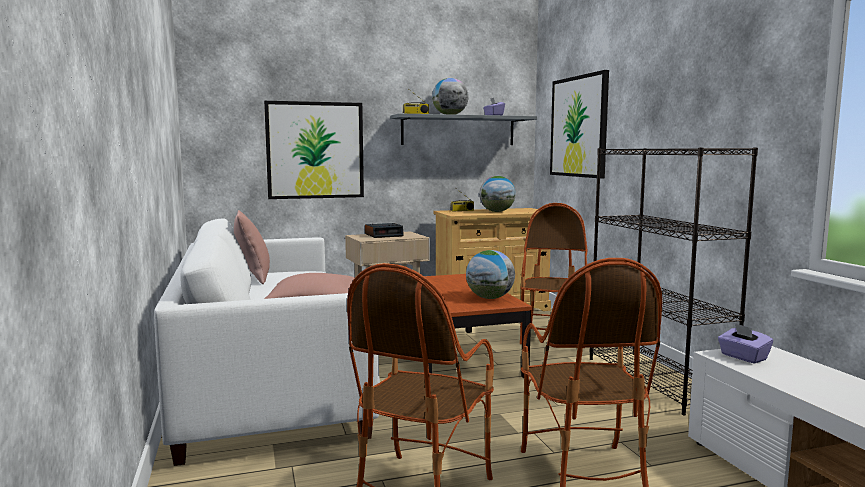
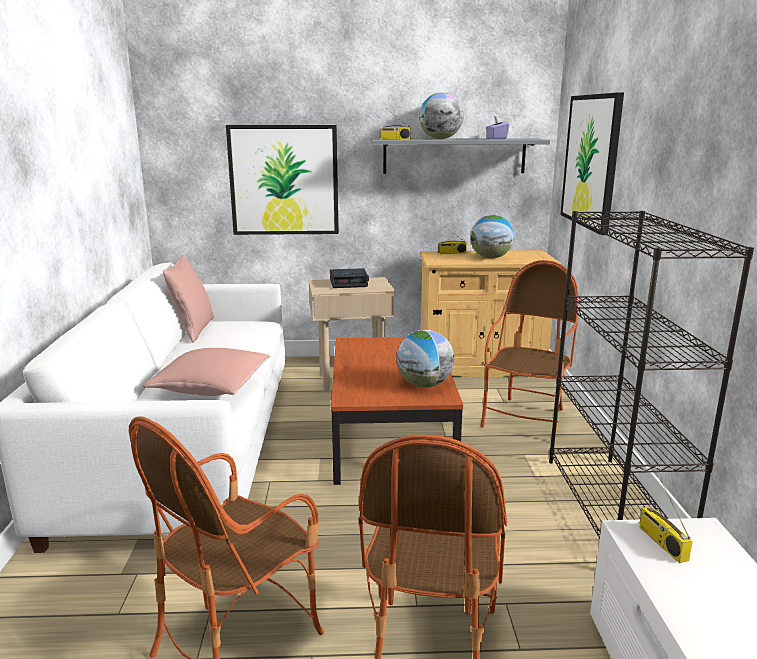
camera: 15 degrees right, 10 degrees up
(743, 357) = (661, 542): purple tissue box -> radio

